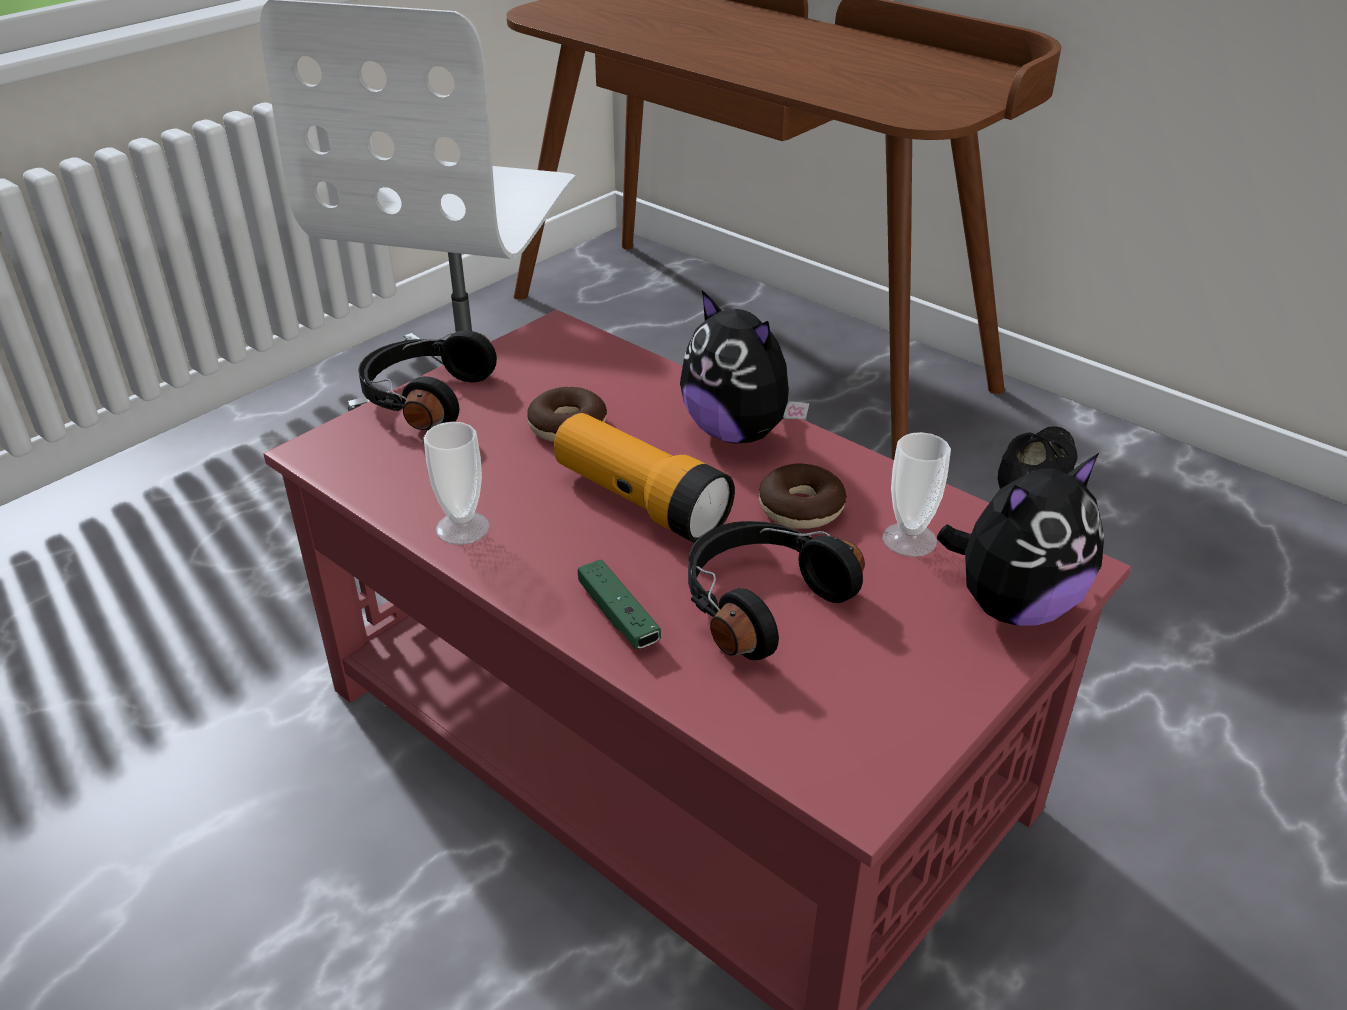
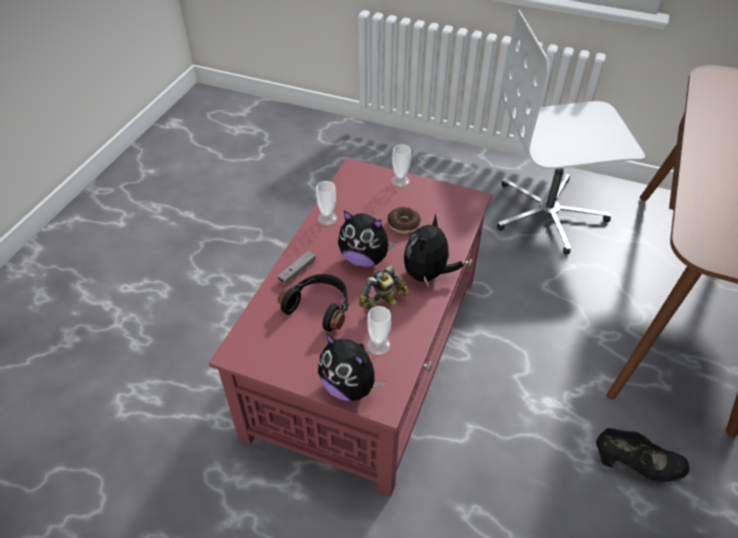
camera: 70 degrees right, 10 degrees up
(424, 398) = (400, 181): black headphones -> cup
(618, 616) = (297, 271): green game controller -> grey game controller
(640, 502) = (364, 258): flashlight -> plush toy
(801, 508) = (383, 306): donut -> toy robot

